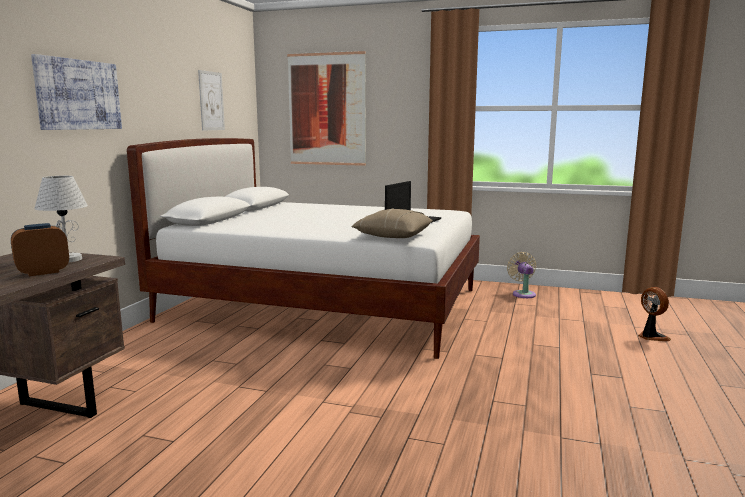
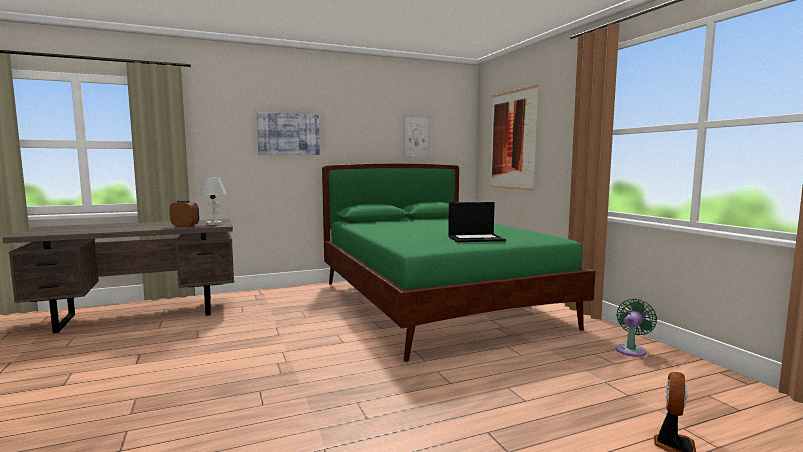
camera: 50 degrees right, 5 degrees down
(325, 304) = (436, 303): white bed -> green bed
(393, 235) = (411, 244): beige pillow -> none
(523, 294) = (631, 350): beige fan -> green fan

